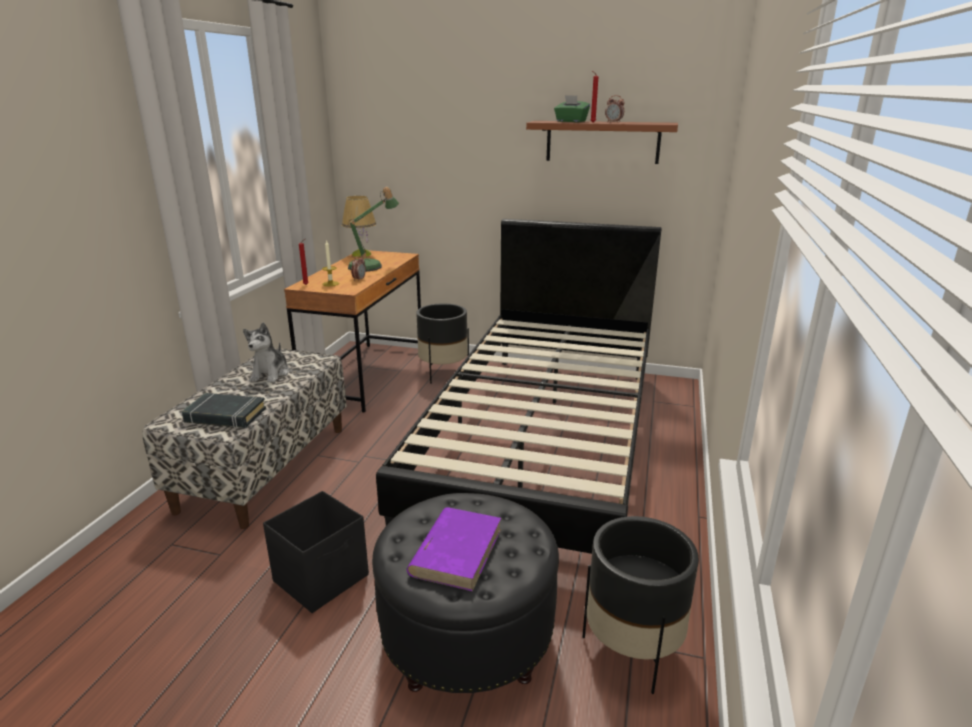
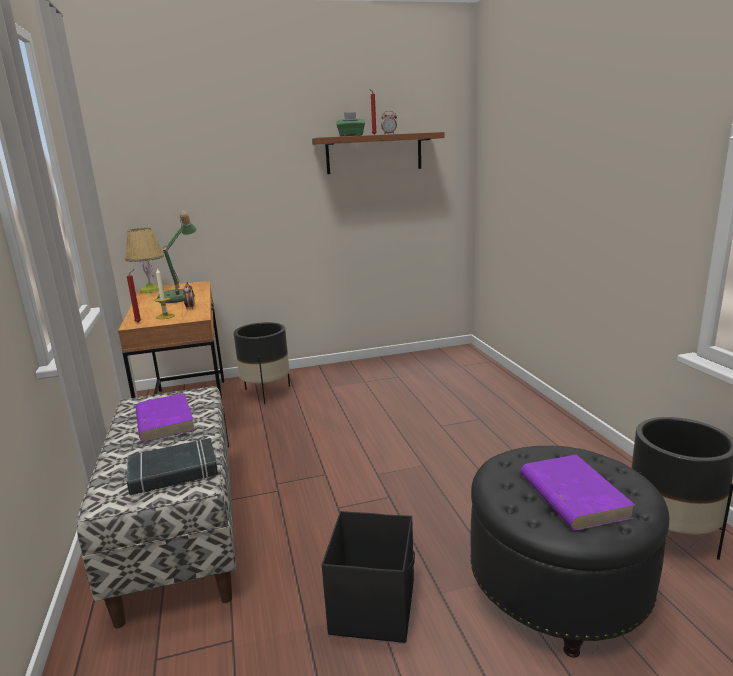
camera: 30 degrees left, 5 degrees down
(270, 374) = (164, 420): plush toy -> purple book
(543, 441) = (419, 418): black bed -> none

